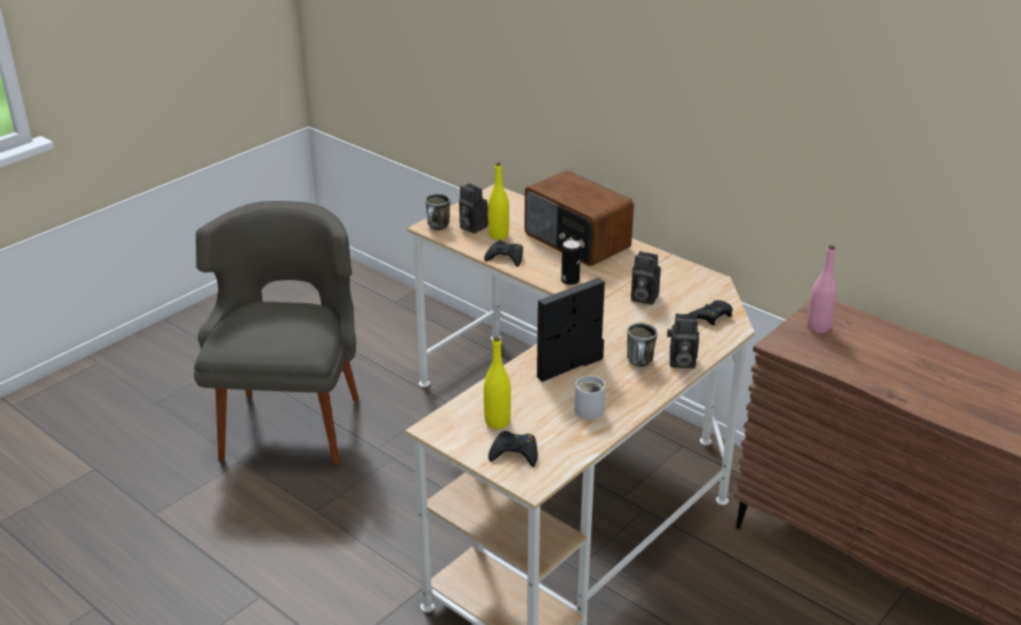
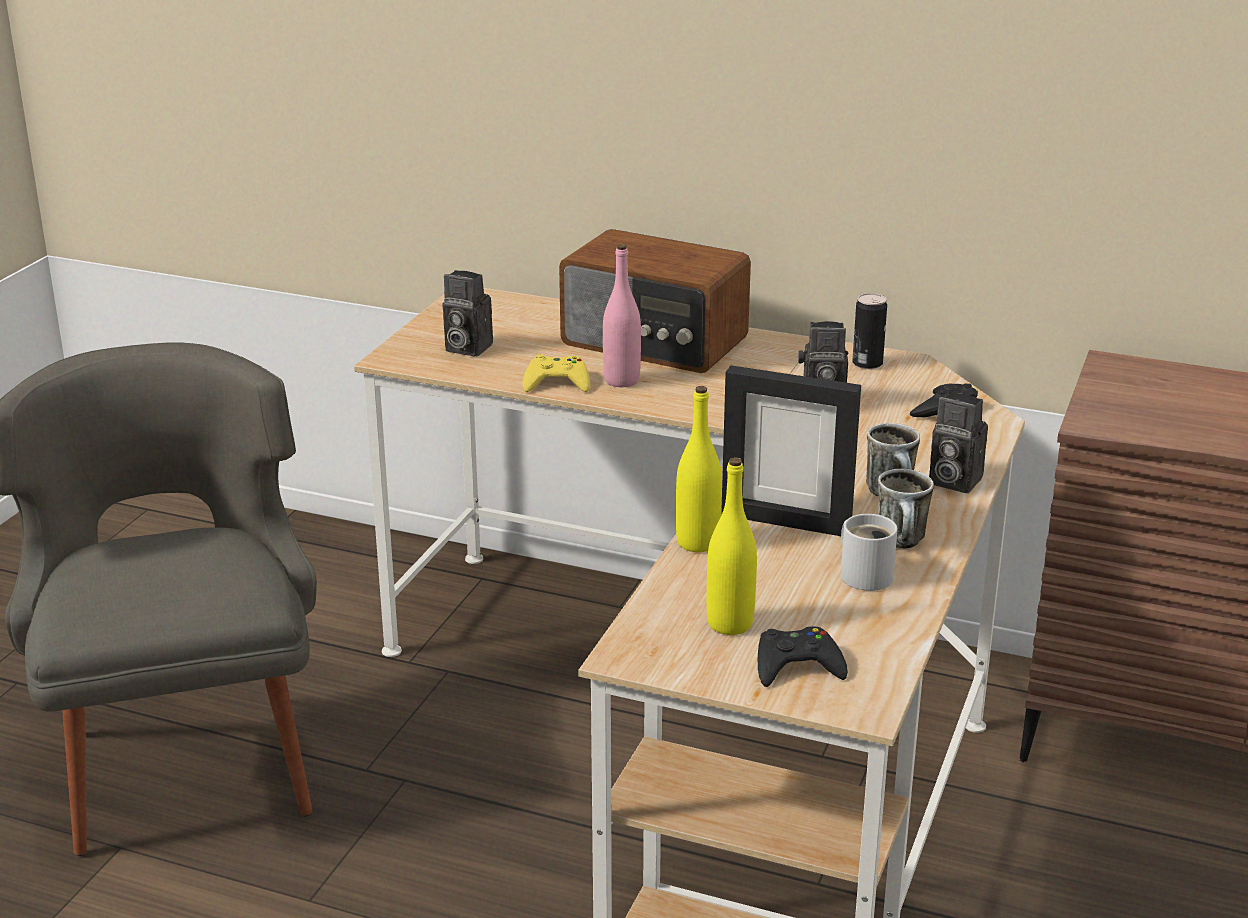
camera: 20 degrees left, 5 degrees down
(437, 228) = (409, 358): mug -> mug (903, 544)
(498, 235) = (520, 353): yellow bottle -> yellow bottle (697, 543)
(506, 258) = (557, 382): black game controller -> yellow game controller
(570, 280) = (687, 398): can -> can (867, 363)
(570, 368) = (786, 521): picture frame -> picture frame turned 105 degrees counterclockwise
(680, 362) = (951, 481): camera -> camera turned 45 degrees clockwise
(818, 327) = (1129, 392): pink bottle -> pink bottle (621, 380)

